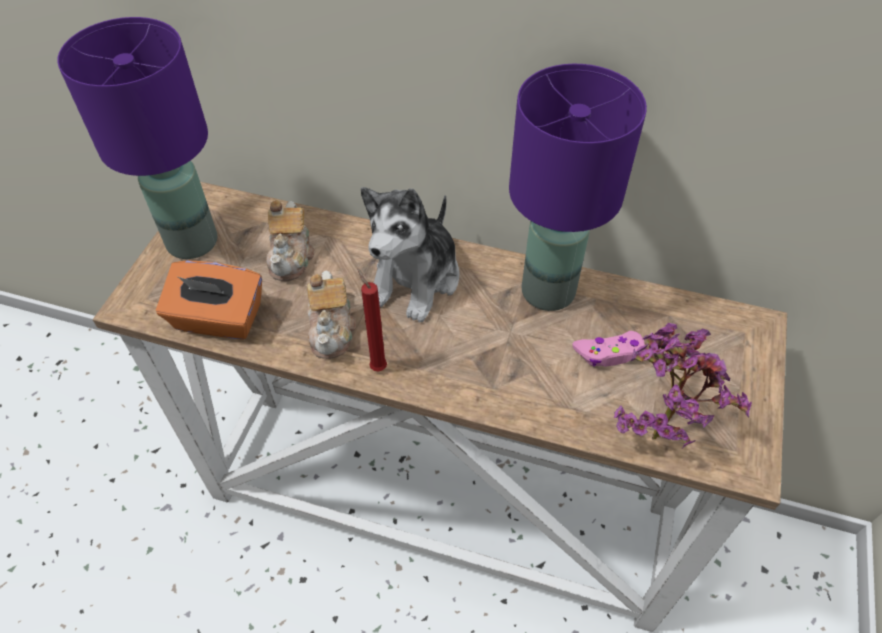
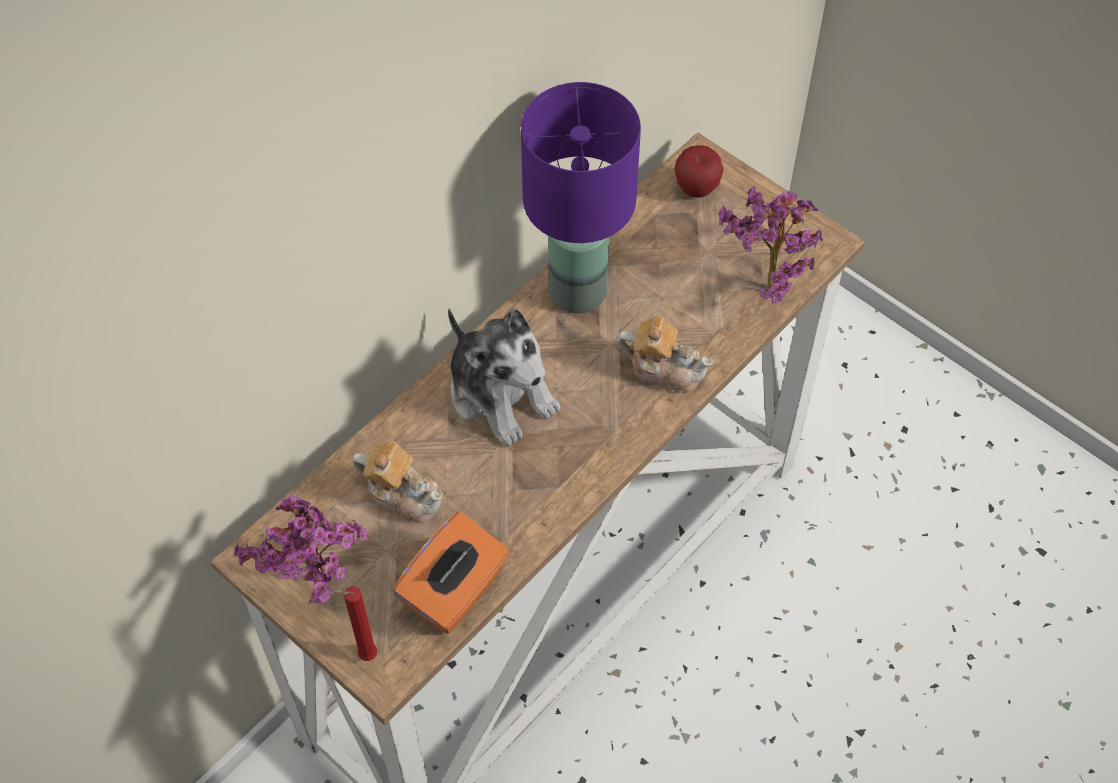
camera: 65 degrees left, 5 degrees up
(193, 241) = (318, 587): purple table lamp -> potted plant
(332, 330) = (527, 489): teapot -> teapot (664, 369)
(377, 366) = (592, 466): red candle -> red candle (364, 656)
(609, 353) = (673, 279): pink game controller -> none
(721, 334) = (696, 189): none -> apple

